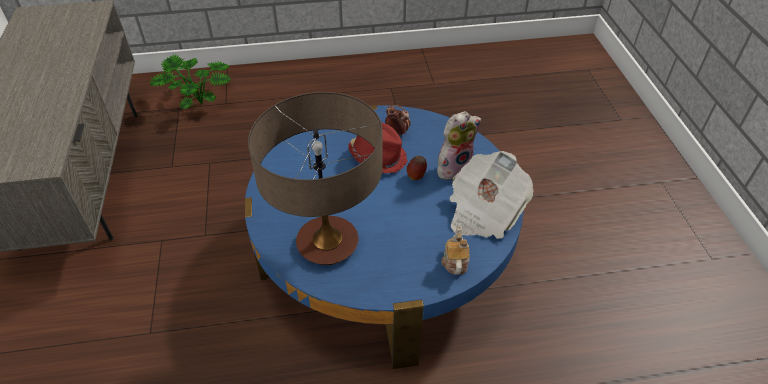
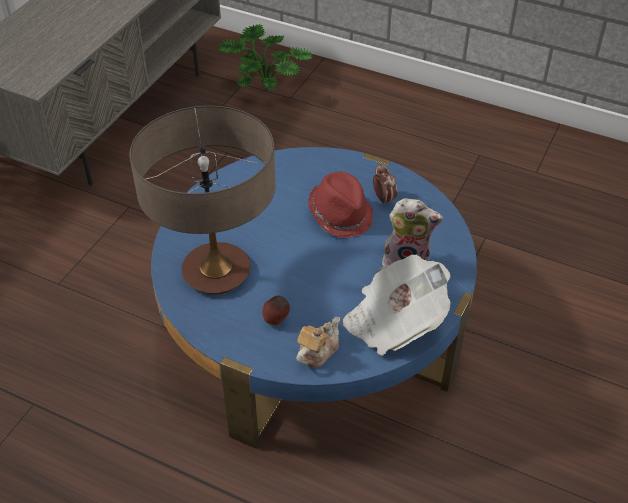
camera: 35 degrees right, 0 degrees up
(416, 176) = (359, 252): apple -> apple (276, 320)

